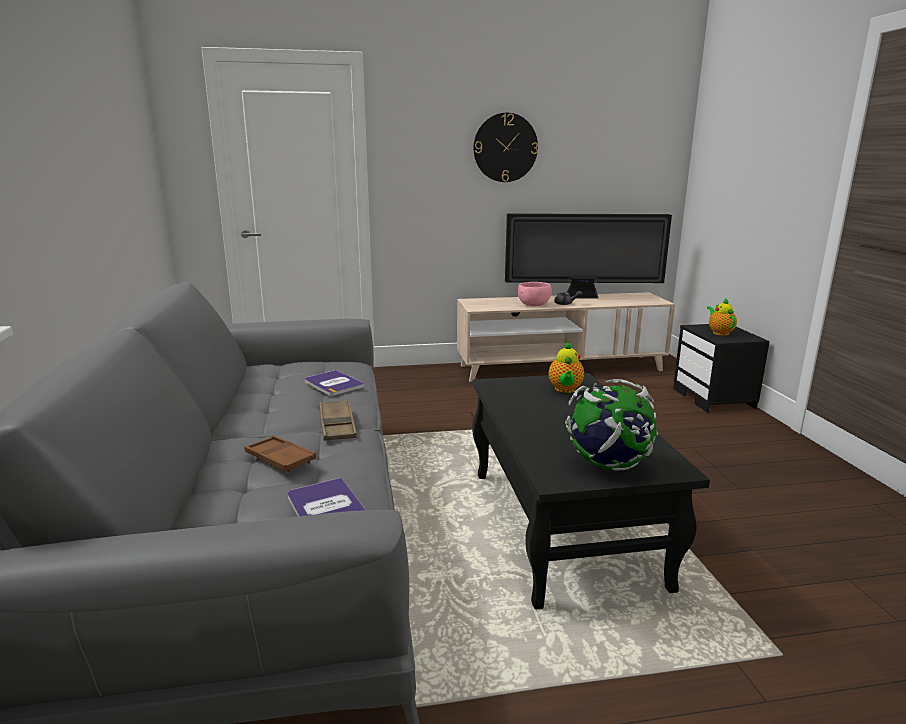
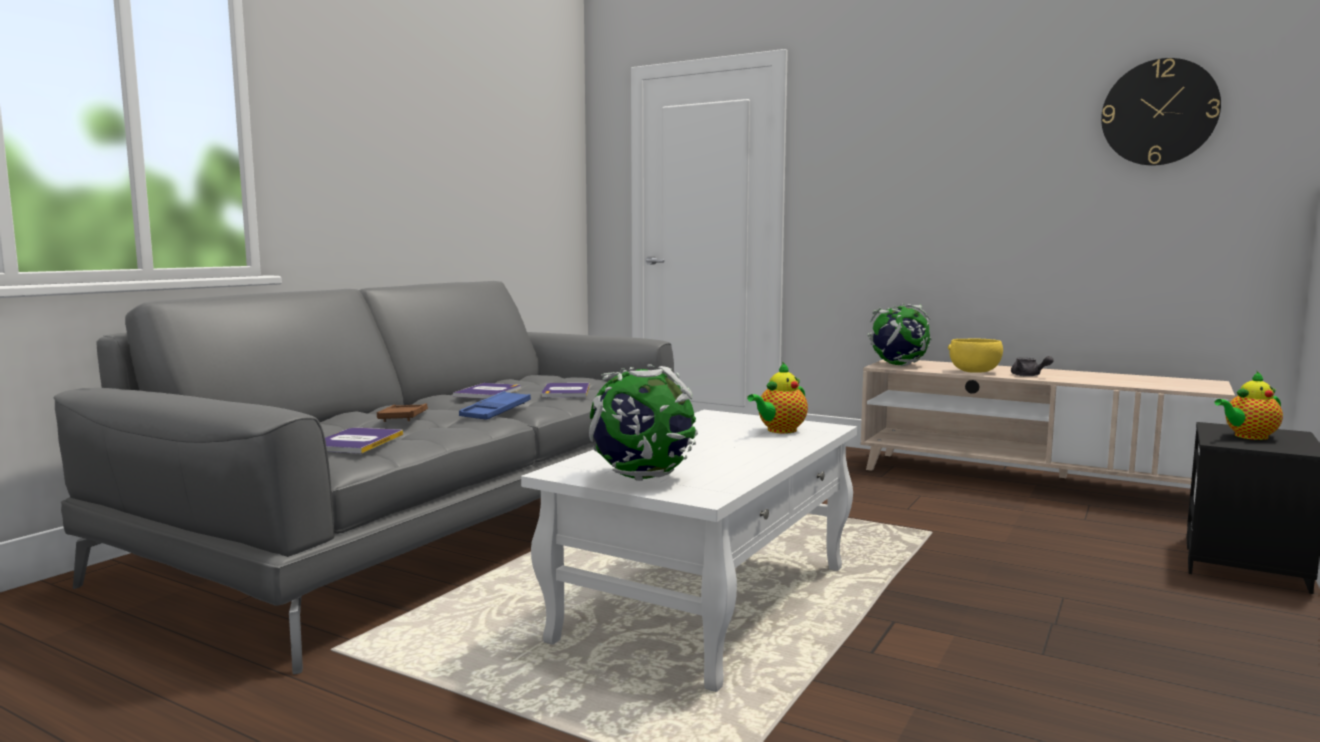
camera: 40 degrees right, 10 degrees down
(276, 402) = (488, 392): none -> book
(337, 425) = (496, 412): brown tray -> blue tray
(482, 305) = (898, 365): none -> globe
(505, 148) = (966, 149): wall clock -> wall clock (1159, 112)
(534, 305) = (975, 372): pink bowl -> yellow bowl
(561, 525) = (708, 602): black coffee table -> white coffee table
(582, 297) = (1081, 373): television -> none
(719, 332) = (1248, 437): teapot -> teapot turned 135 degrees counterclockwise

